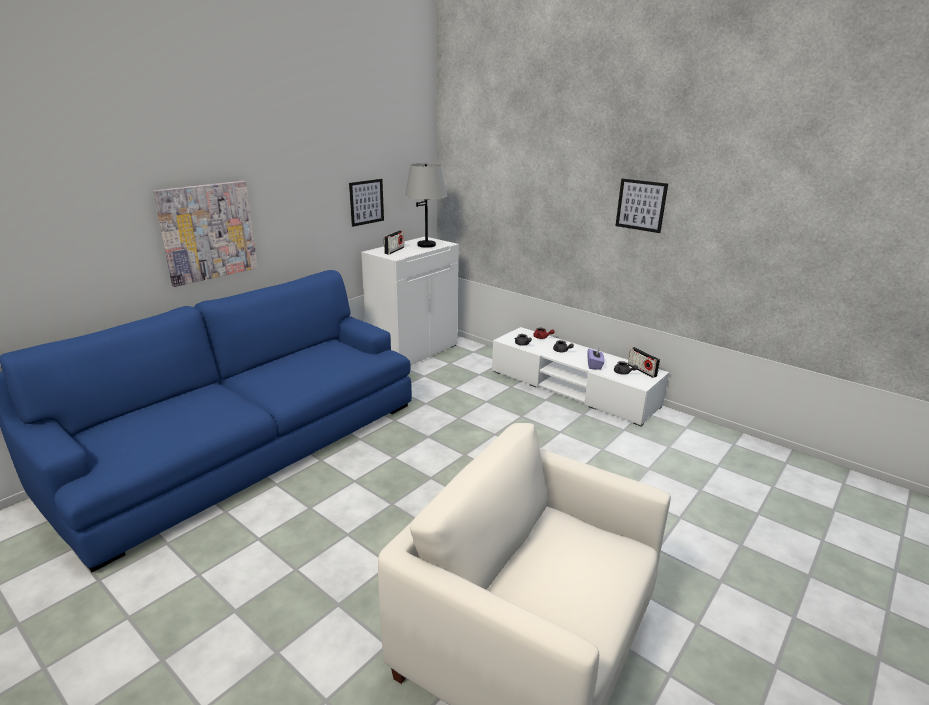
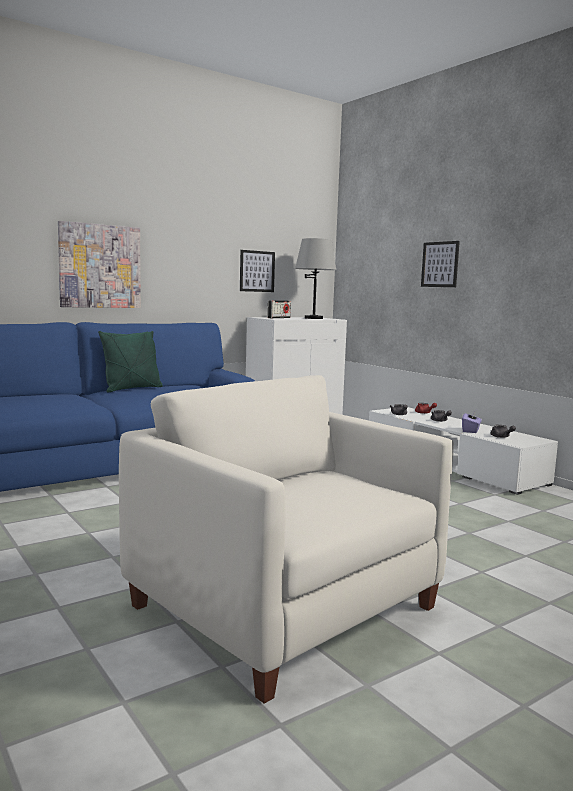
camera: 15 degrees right, 15 degrees down
(270, 365) = (132, 389): none -> green pillow
(641, 205) = (521, 257): picture -> picture (440, 264)
(642, 370) = (525, 437): radio -> none

